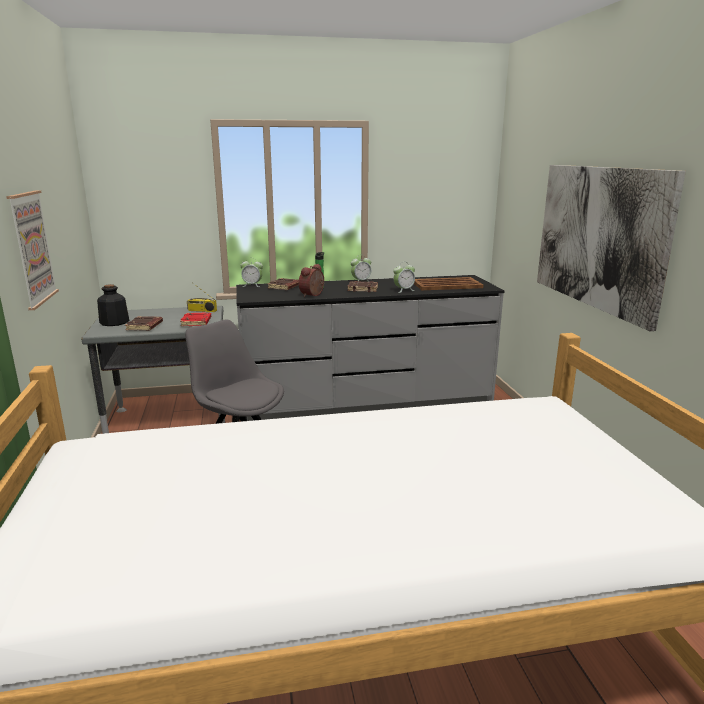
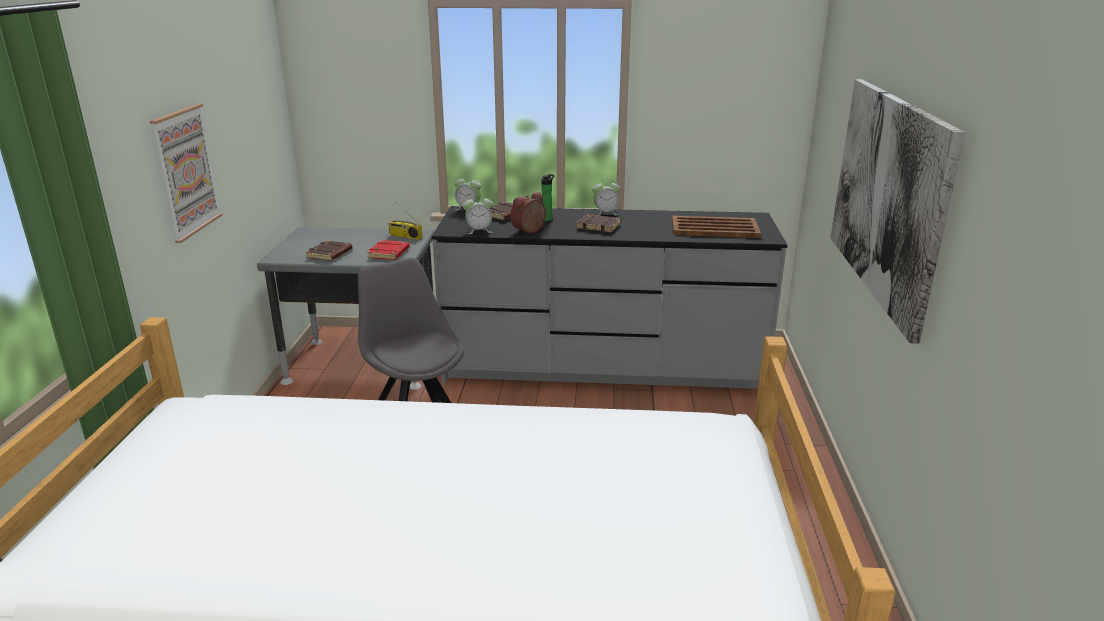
camera: 15 degrees right, 5 degrees up
(114, 322) = (300, 245): bottle -> none
(403, 290) = (649, 233): alarm clock -> alarm clock (479, 231)

